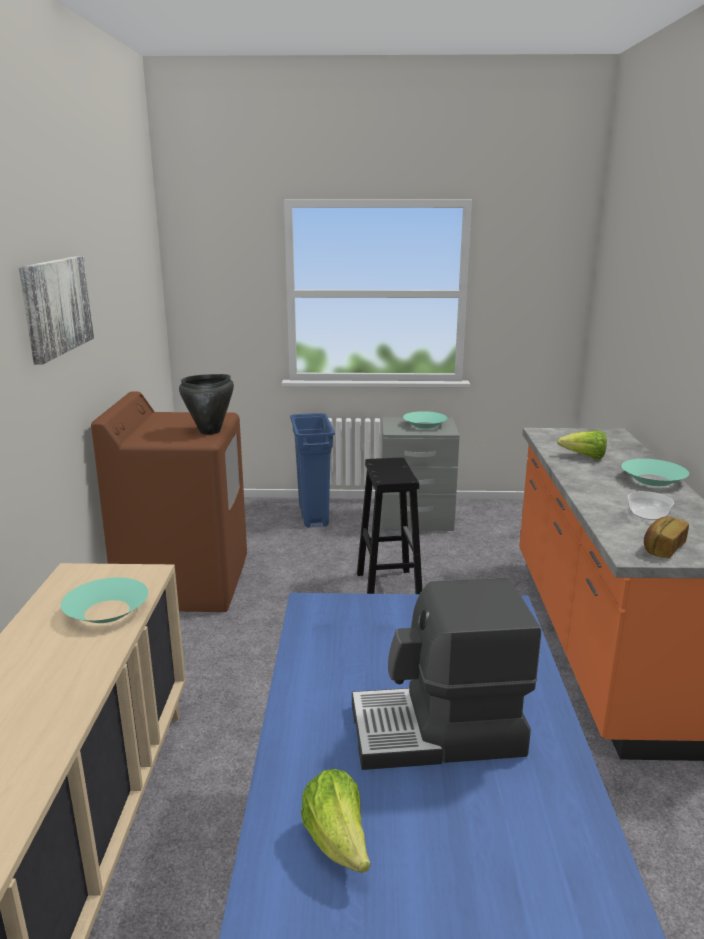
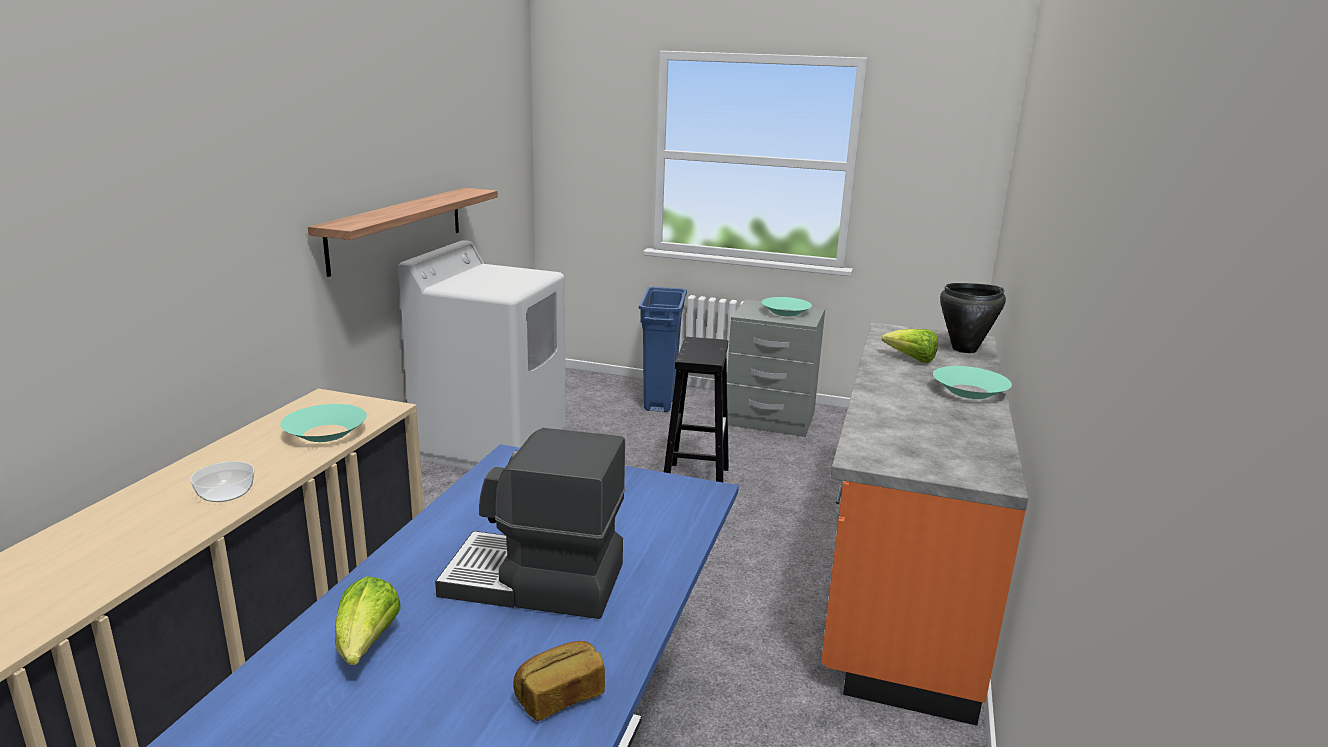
camera: 15 degrees right, 0 degrees up
(56, 306) = (363, 142): picture -> none
(86, 388) = (398, 228): none -> shelf
(185, 583) = (492, 444): brown washing machine -> white washing machine
(210, 431) = (518, 286): black cooking pot -> black cooking pot (964, 349)
(648, 515) = (923, 424): bowl -> bowl (225, 494)
(662, 548) = (904, 457): bread -> bread (559, 696)

